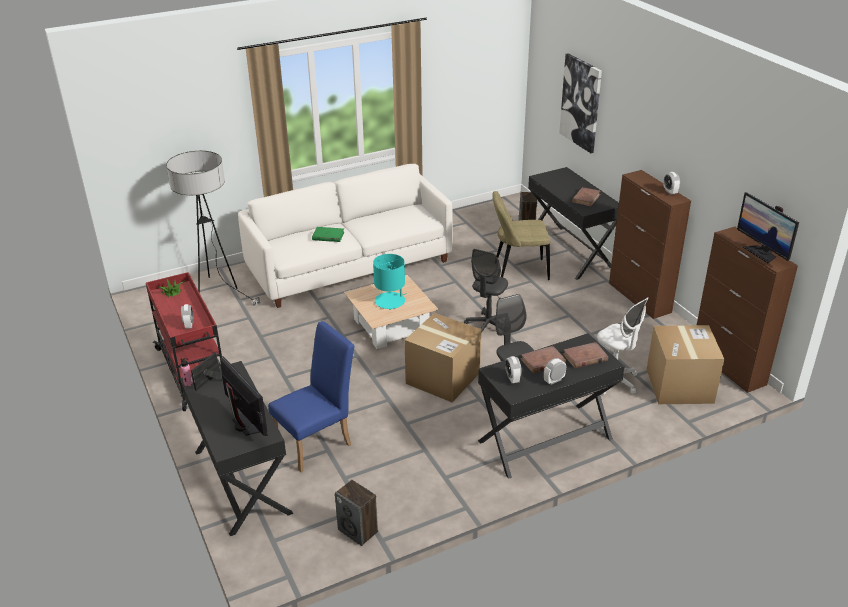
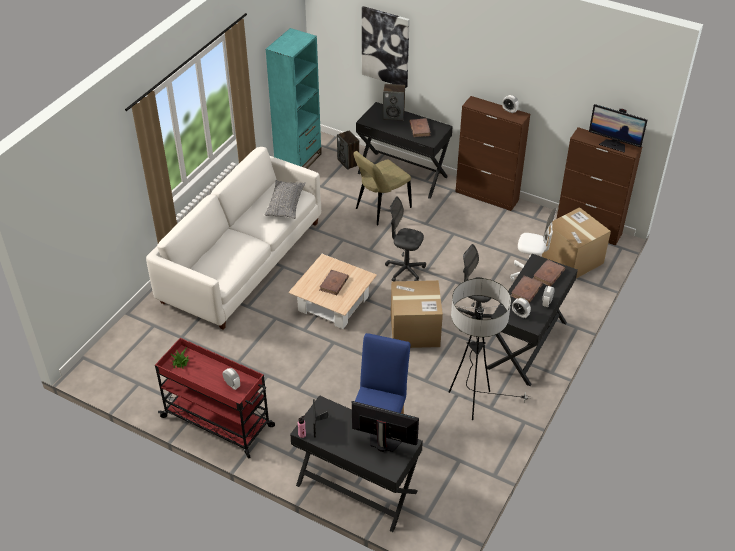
camera: 35 degrees left, 10 degrees up
(217, 291) = (152, 338): floor lamp -> floor lamp (472, 403)
(328, 236) = (237, 246): green book -> none
(358, 531) = (473, 477): speaker -> speaker (393, 115)
(390, 301) = (334, 284): turquoise table lamp -> brown book
(406, 221) = (285, 204): none -> grey pillow
(482, 211) = (298, 160): none -> turquoise bookcase
(488, 326) = (405, 270): grey office chair -> grey office chair turned 120 degrees clockwise

